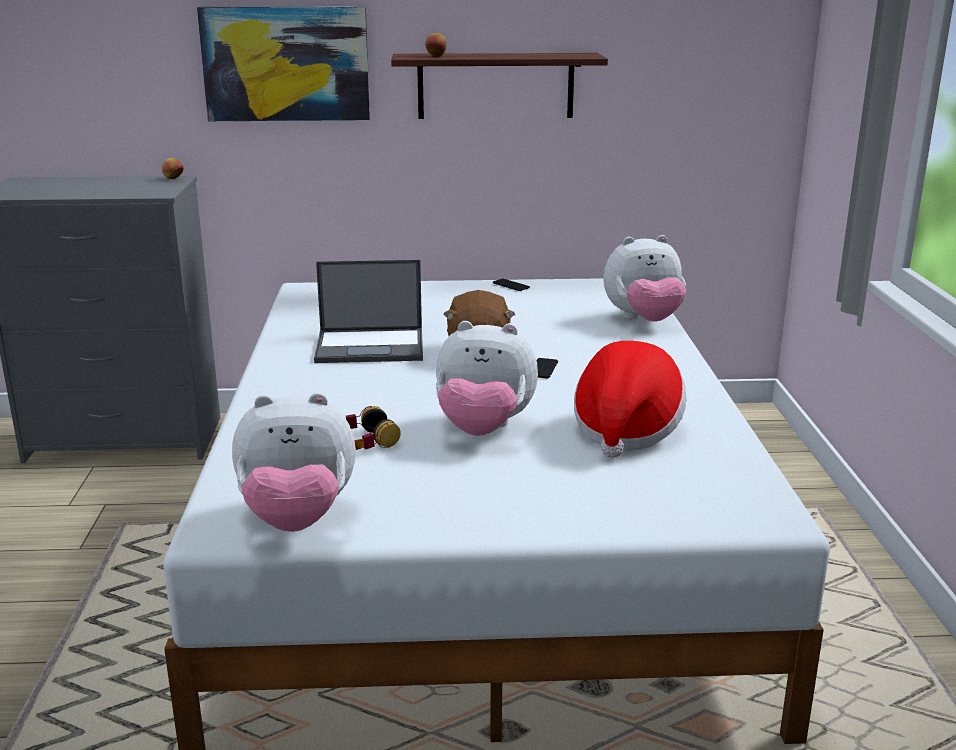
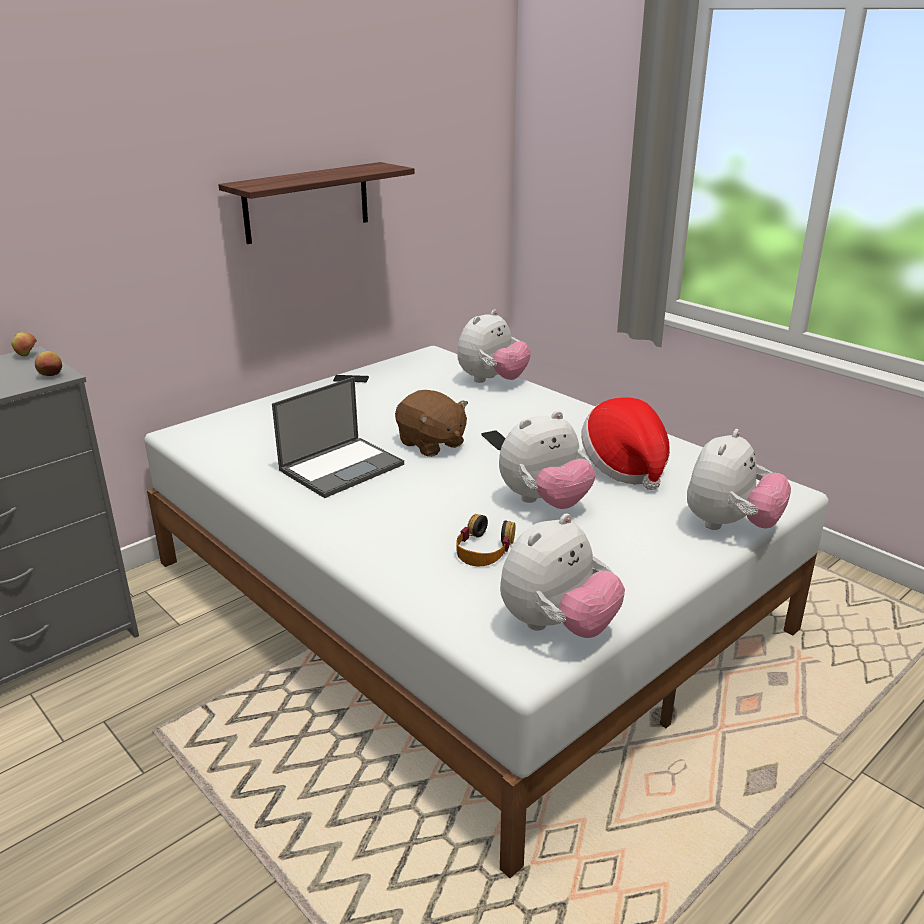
camera: 40 degrees left, 5 degrees up
(286, 64) = (116, 208): picture -> none
(436, 56) = (273, 182): apple -> apple (51, 376)
(631, 518) = (729, 525): none -> plush toy

